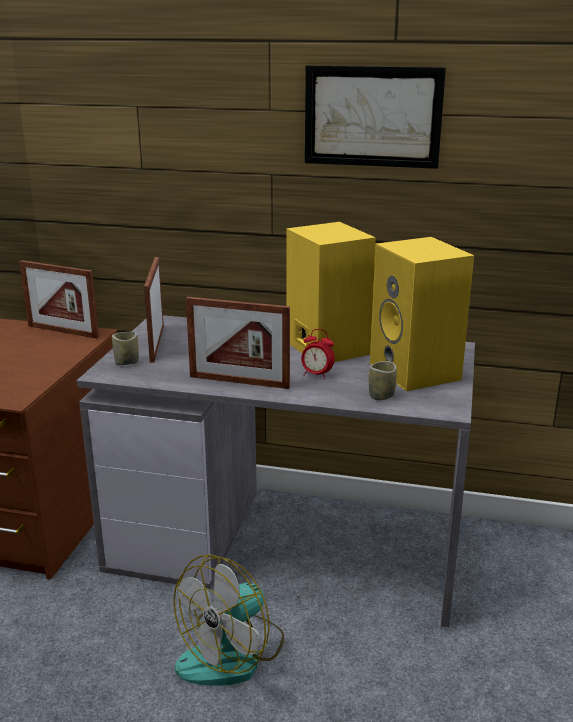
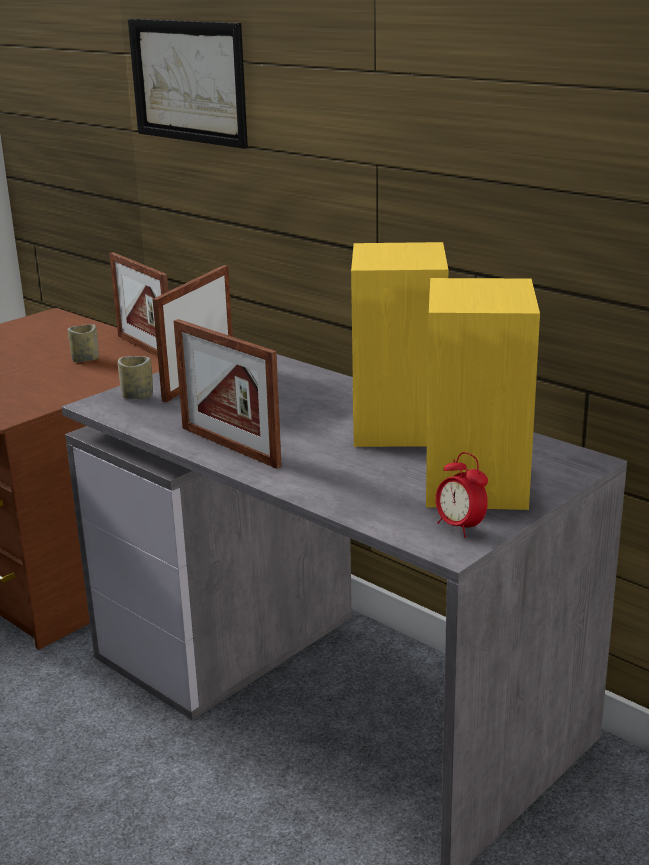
camera: 30 degrees right, 0 degrees up
(232, 653) = (151, 807): fan -> none
(316, 375) = (335, 459): alarm clock -> alarm clock (460, 527)
(372, 116) = (495, 86): picture -> picture (188, 81)
(381, 395) = (383, 505): cup -> cup (85, 359)

